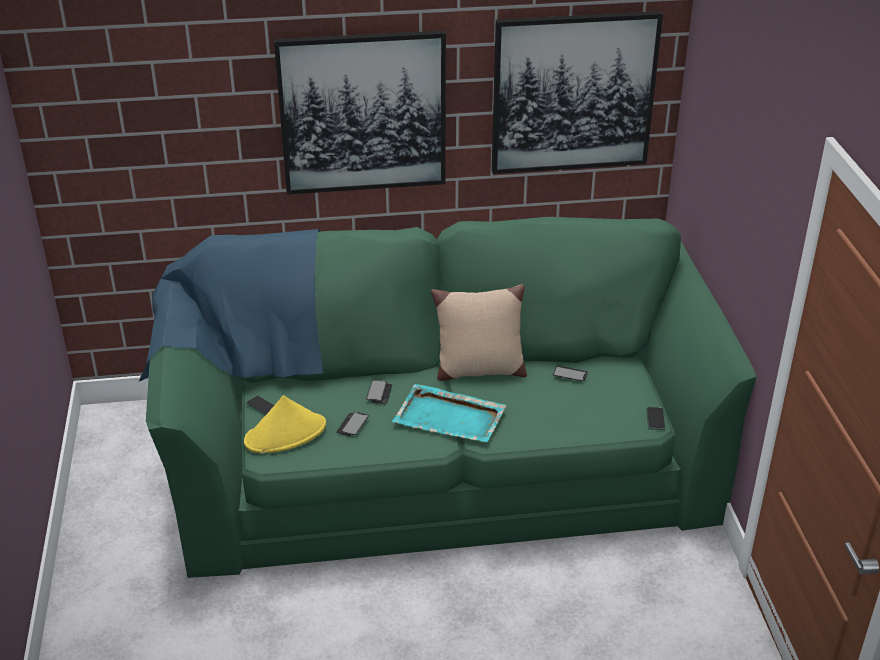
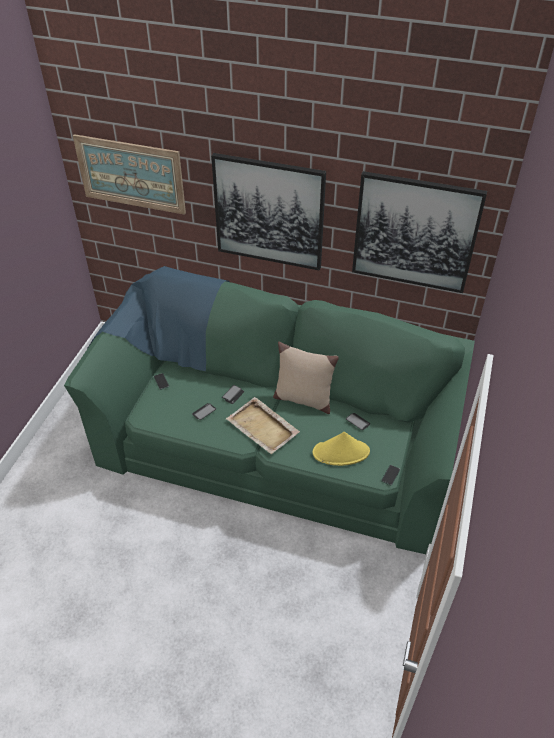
camera: 25 degrees right, 10 degrees up
(136, 103) = (131, 174): none -> picture
(285, 434) = (162, 405): yellow hat -> yellow hat (341, 452)
(450, 417) = (263, 427): turquoise tray -> beige tray

